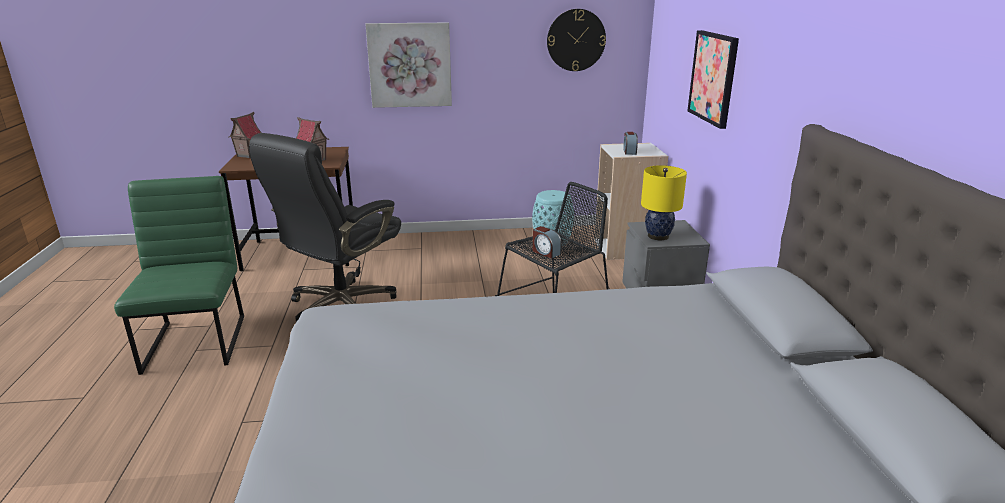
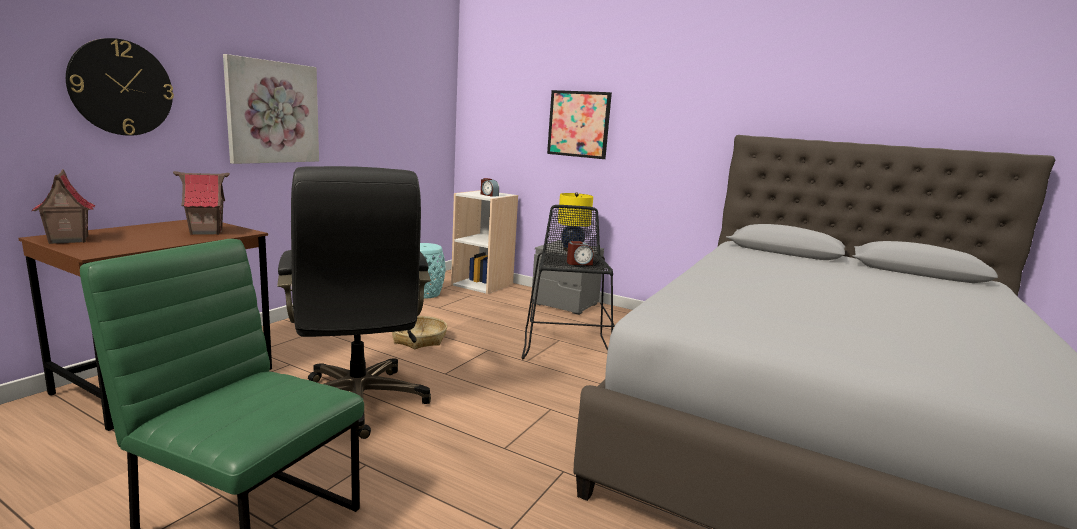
camera: 55 degrees left, 10 degrees down
(462, 280) = (419, 339): none -> basket
(576, 40) = (412, 99): wall clock -> wall clock (121, 88)

